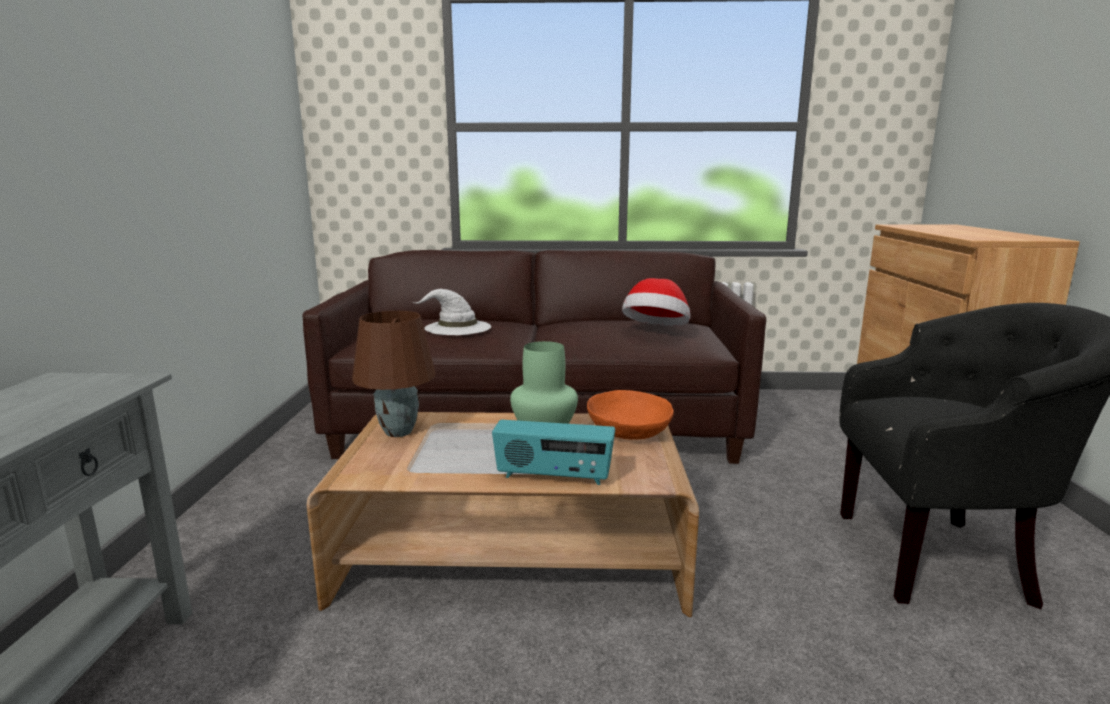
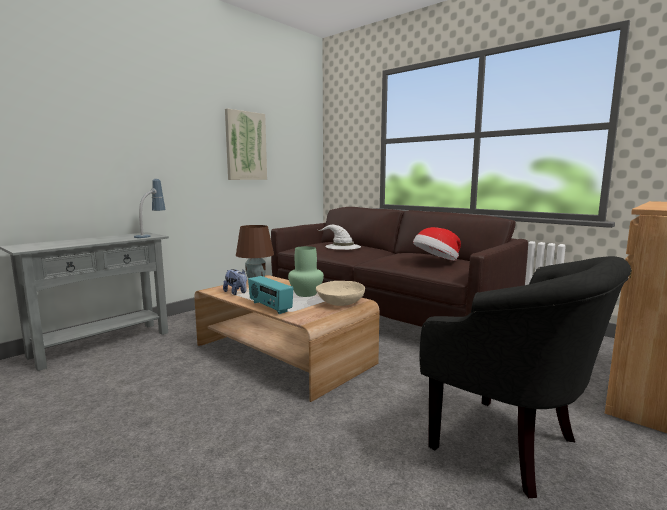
camera: 40 degrees right, 5 degrees down
(115, 381) = (151, 235): none -> table lamp
(198, 126) = (245, 146): none -> picture
(422, 467) = (236, 293): none -> plush toy
(628, 432) = (340, 302): orange bowl -> beige bowl

